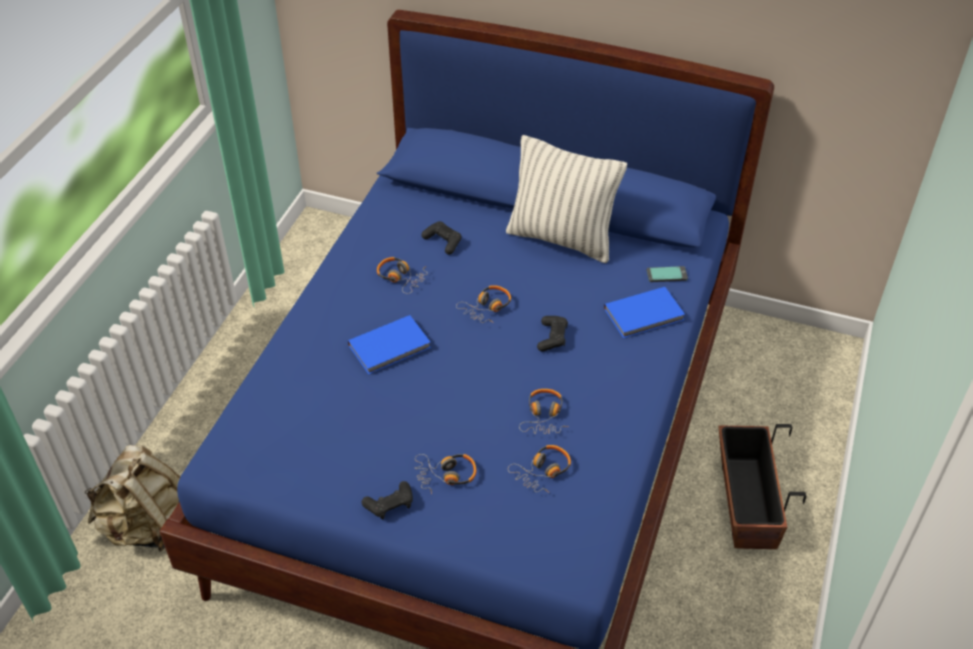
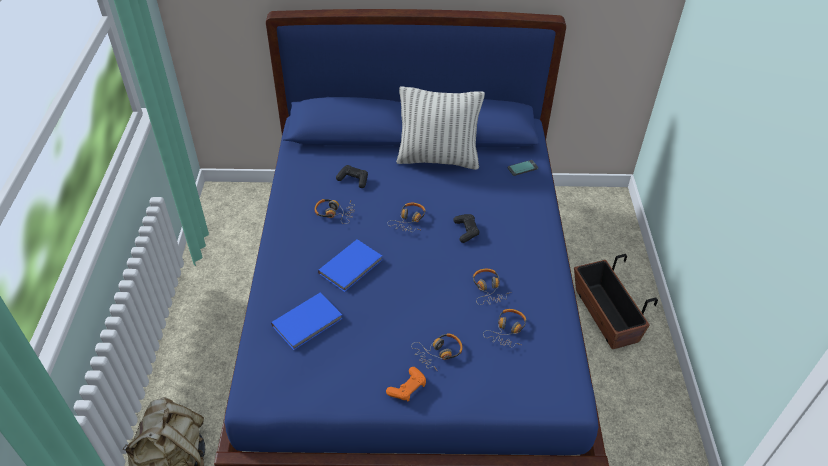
camera: 20 degrees left, 0 degrees up
(390, 505) = (407, 388): black game controller -> orange game controller
(645, 315) = (522, 199): blue book -> blue book (309, 322)

